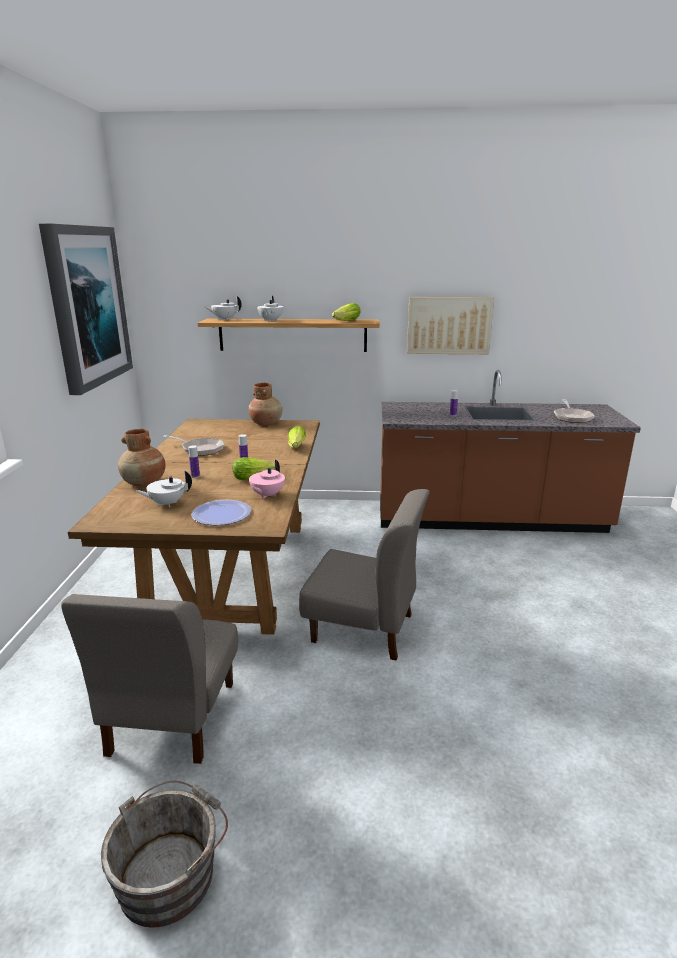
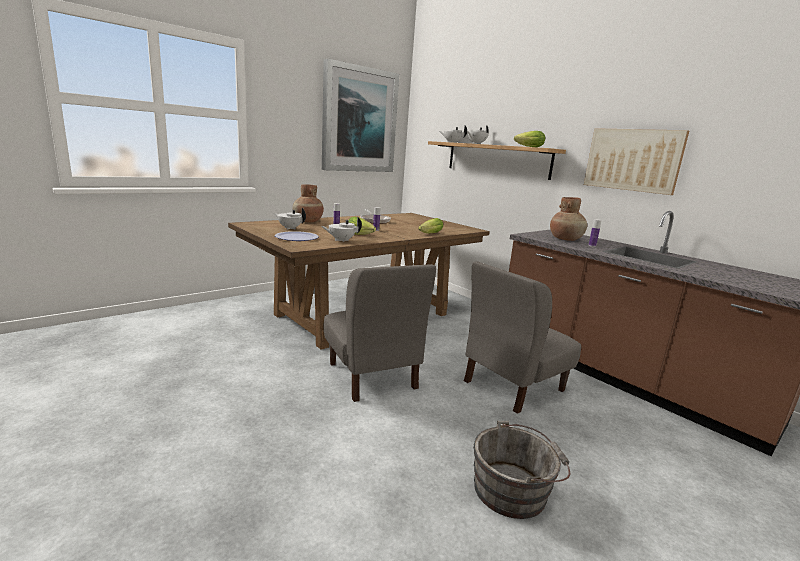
camera: 45 degrees right, 5 degrees down
(171, 718) = (211, 351): grey chair -> grey chair (512, 385)
(171, 872) = (92, 398): grey bucket -> grey bucket (514, 490)
(266, 423) = (448, 223): brown vase -> brown vase (566, 239)
(267, 495) = (341, 240): pink teapot -> white teapot
(572, 417) = (739, 279): frying pan -> none

